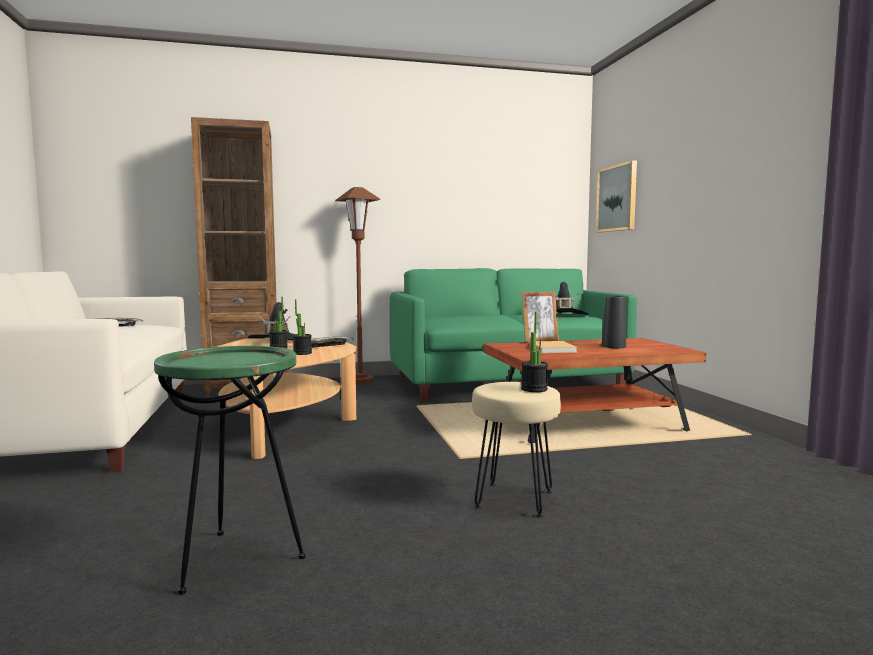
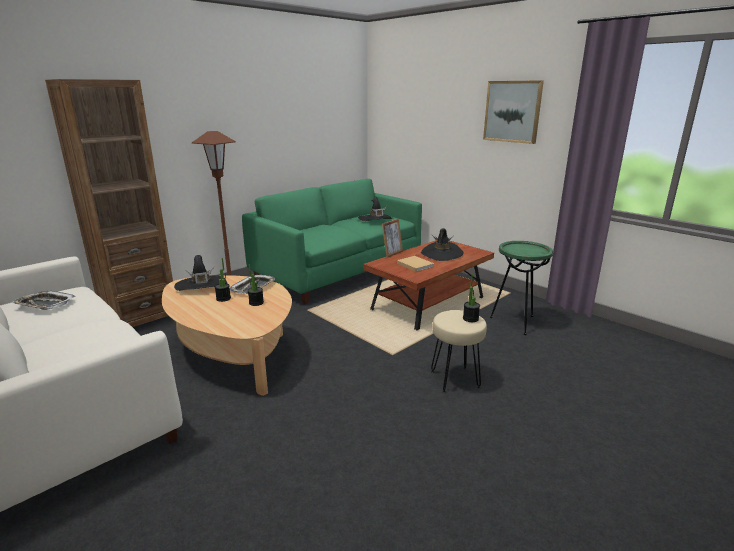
camera: 30 degrees left, 15 degrees up
(236, 559) = (368, 479): green side table -> green side table (515, 322)
(613, 346) = (441, 254): black vase -> black hat
(617, 198) = (397, 128): picture -> picture (512, 111)

